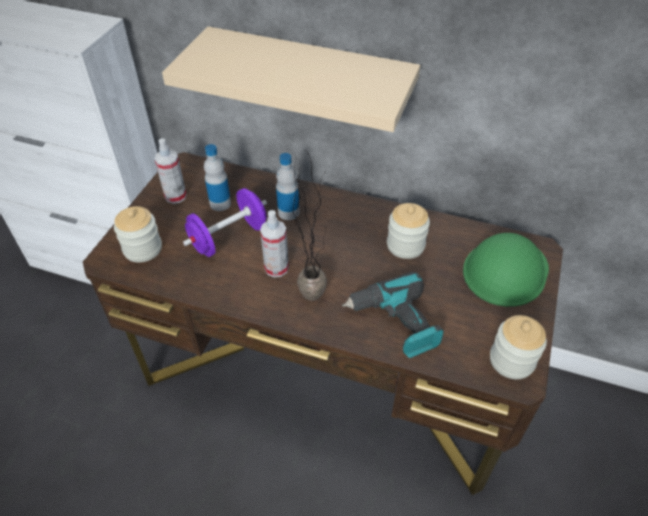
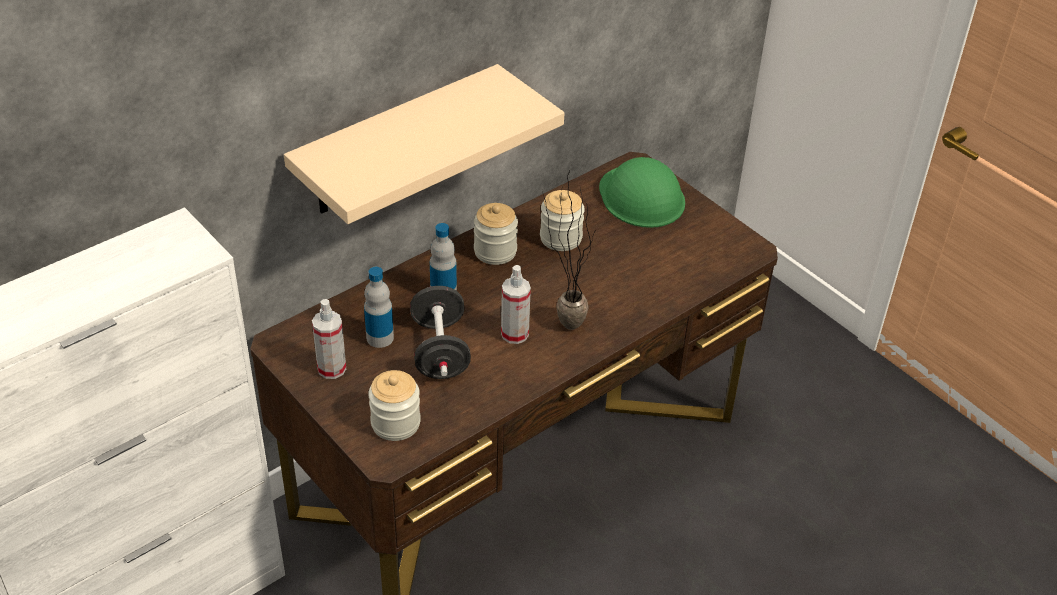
camera: 60 degrees left, 5 degrees down
(228, 238) = (440, 351): purple dumbbell -> black dumbbell
(395, 323) = (645, 288): power drill -> none
(511, 360) = (732, 244): jar -> jar (495, 251)

